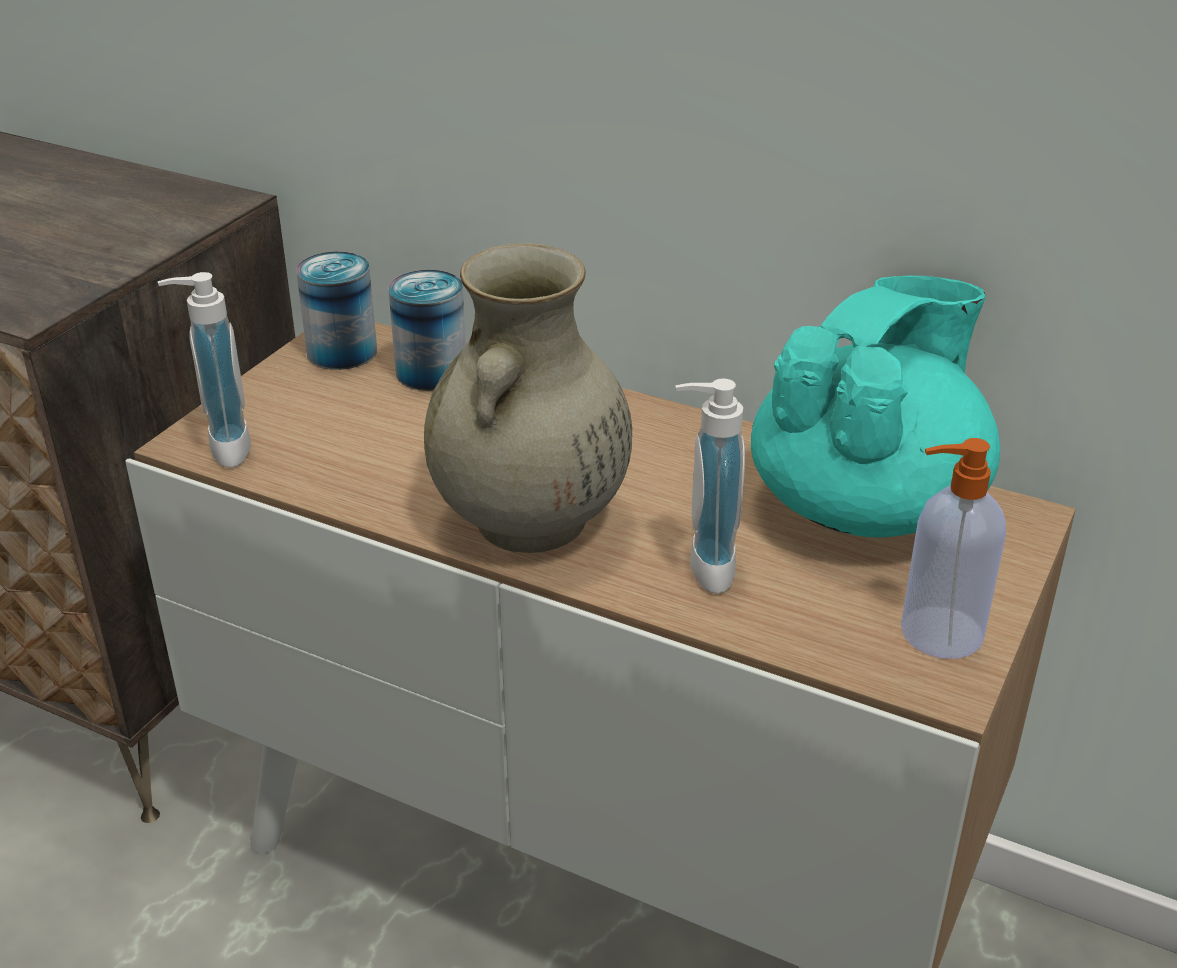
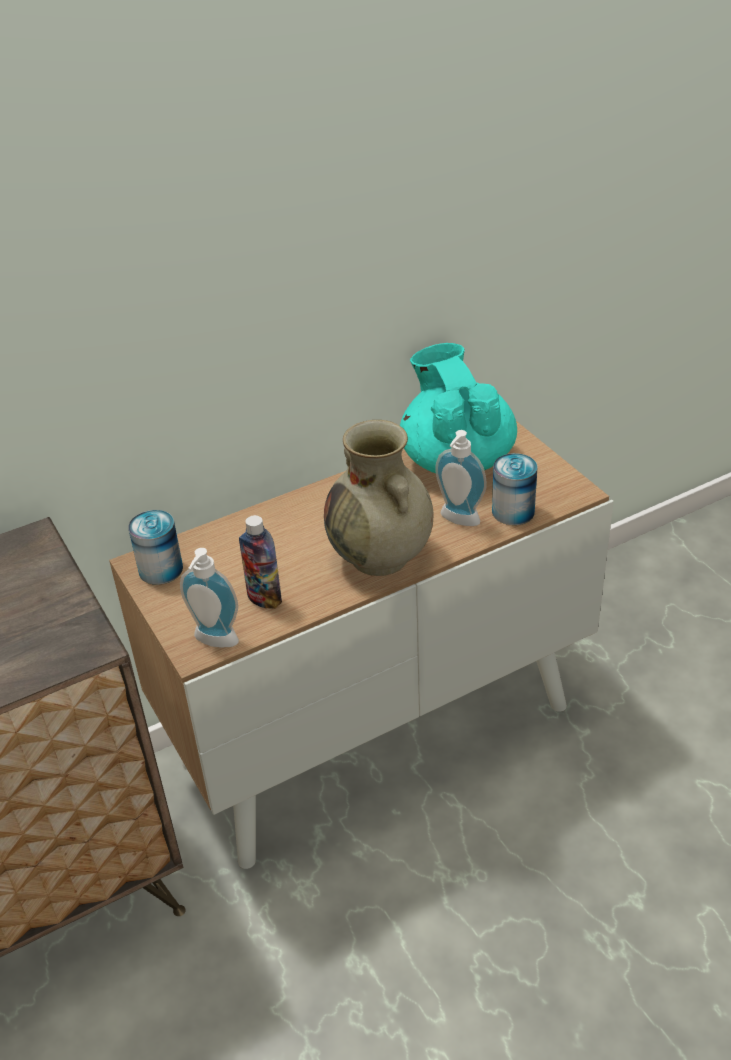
camera: 55 degrees left, 5 degrees up
(344, 453) = (264, 599): none -> bottle
(431, 372) = (217, 544): can -> can (513, 511)
(938, 633) = (549, 479): soap dispenser -> none

